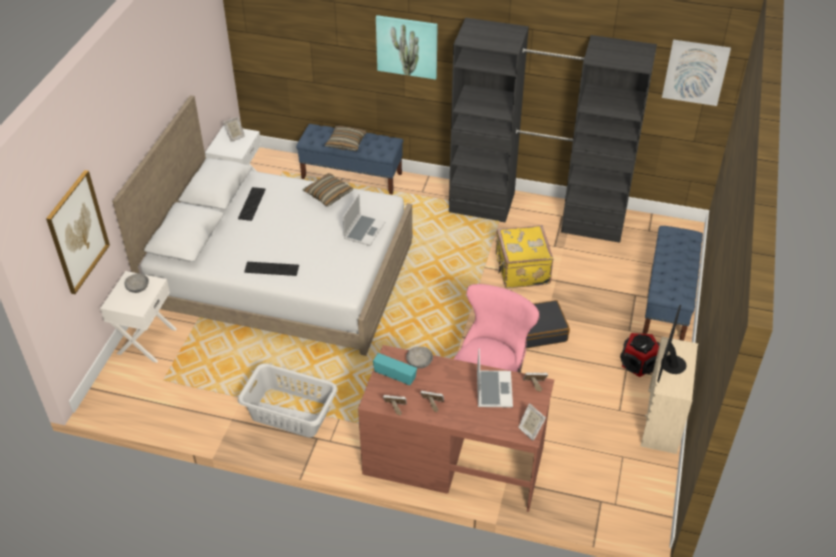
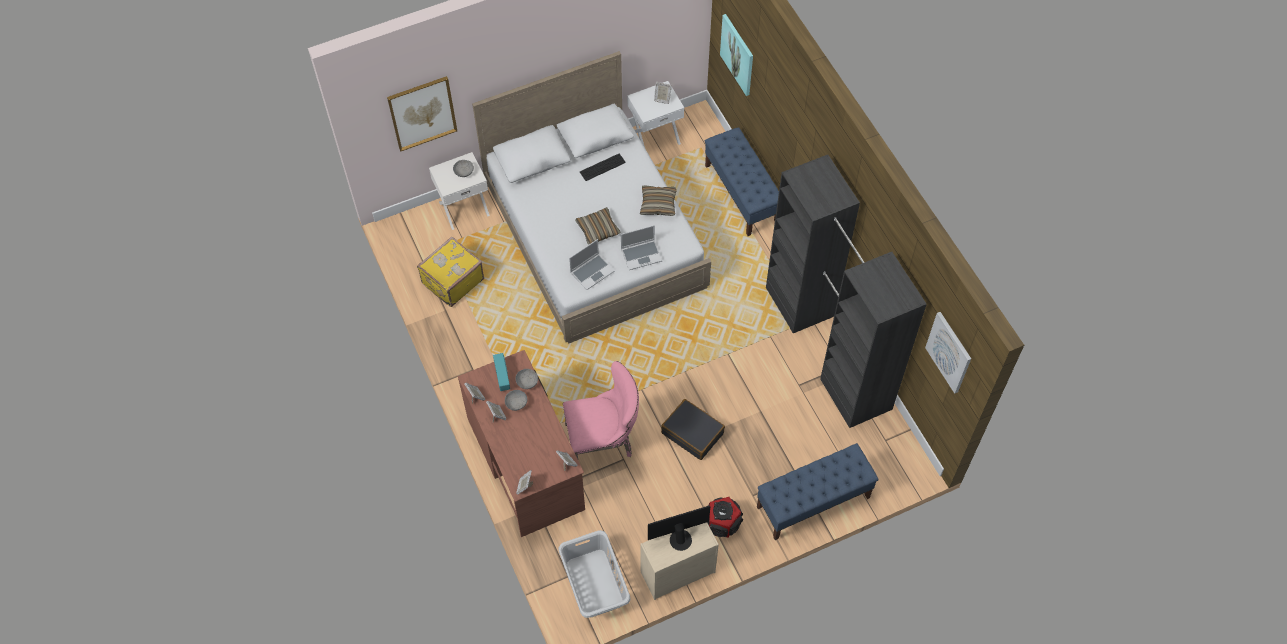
camera: 50 degrees right, 15 degrees up
(271, 269) = (551, 230): keyboard -> none
(290, 412) = (479, 338): grey laundry basket -> grey laundry basket (595, 582)
(346, 143) = (738, 168): pillow -> pillow (598, 229)
(407, 46) = (798, 136): picture -> picture (737, 54)
(434, 383) = (516, 403): none -> grey bowl
(493, 389) = (541, 441): laptop -> laptop (592, 271)
(521, 270) = (748, 380): yellow suitcase -> yellow suitcase (452, 281)

